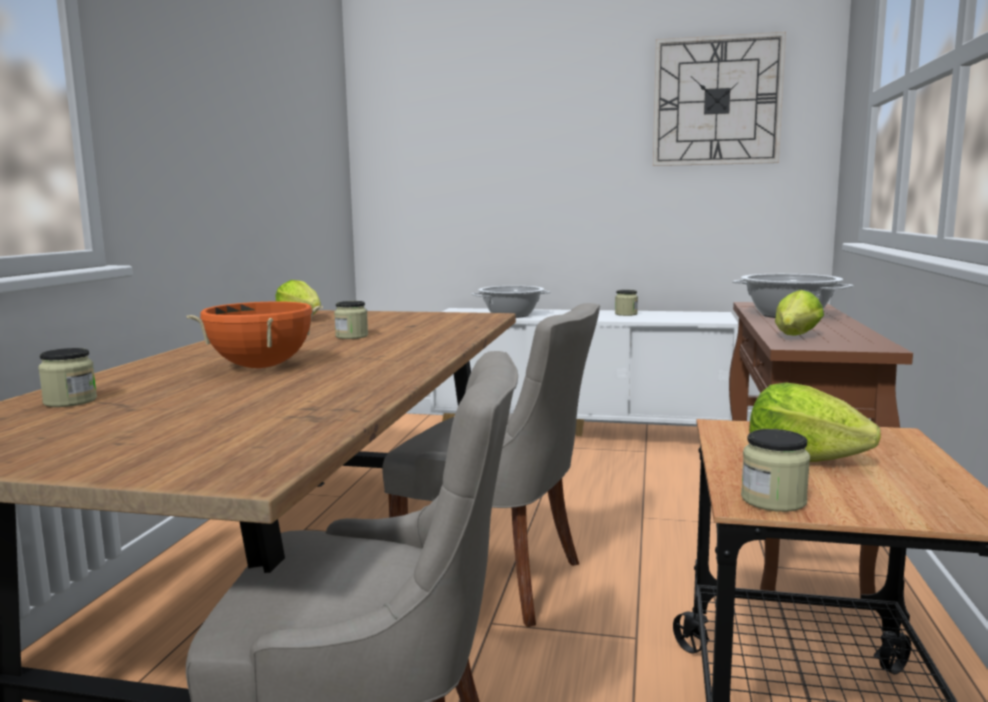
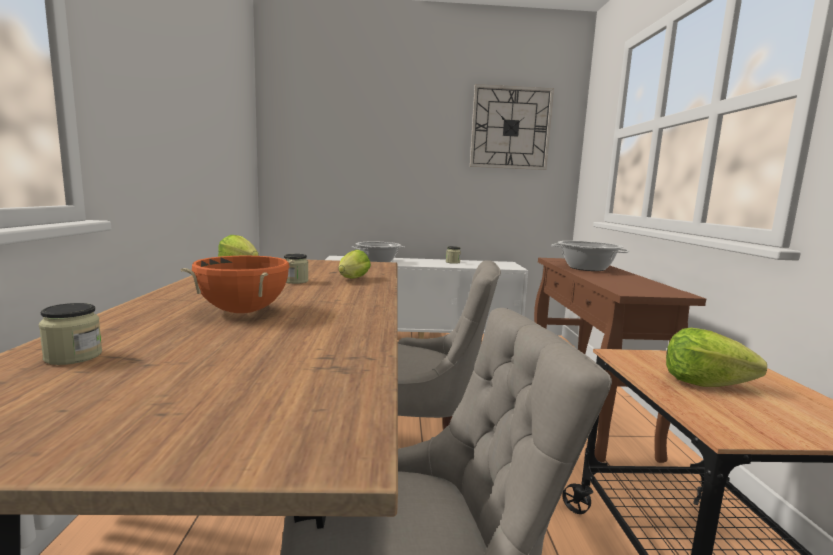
camera: 15 degrees left, 0 degrees up
(773, 500) = (737, 427): jar -> none
(795, 337) = (618, 285): lettuce -> lettuce (352, 279)

